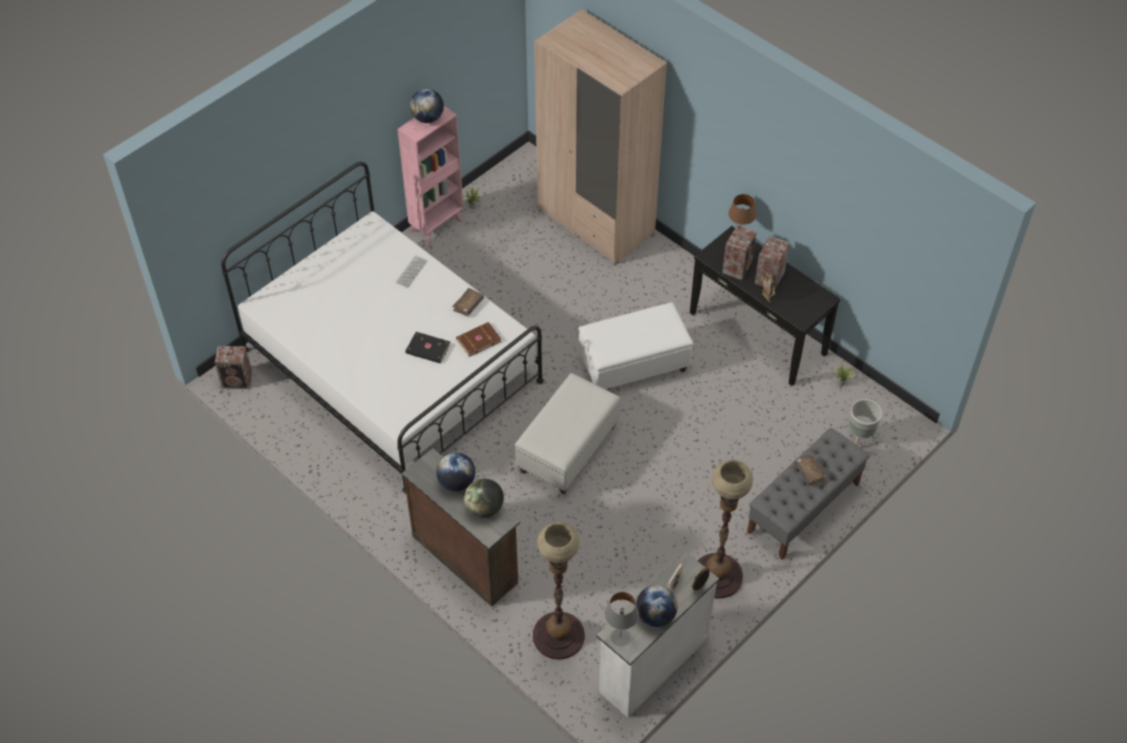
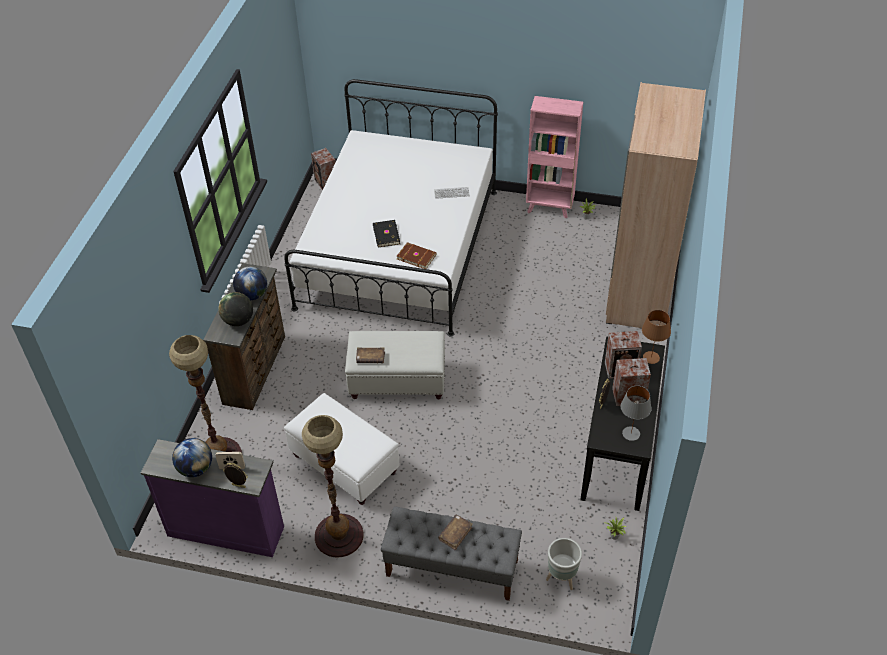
camera: 60 degrees right, 5 degrees down
(428, 118) = (560, 104): globe -> none
(468, 305) = (445, 236): brown book -> brown book (370, 358)
(620, 637) = (163, 455): grey table lamp -> grey table lamp (631, 433)
(633, 365) = (513, 382): white ottoman -> white ottoman (344, 463)
(652, 664) = (225, 529): white dresser -> purple dresser

